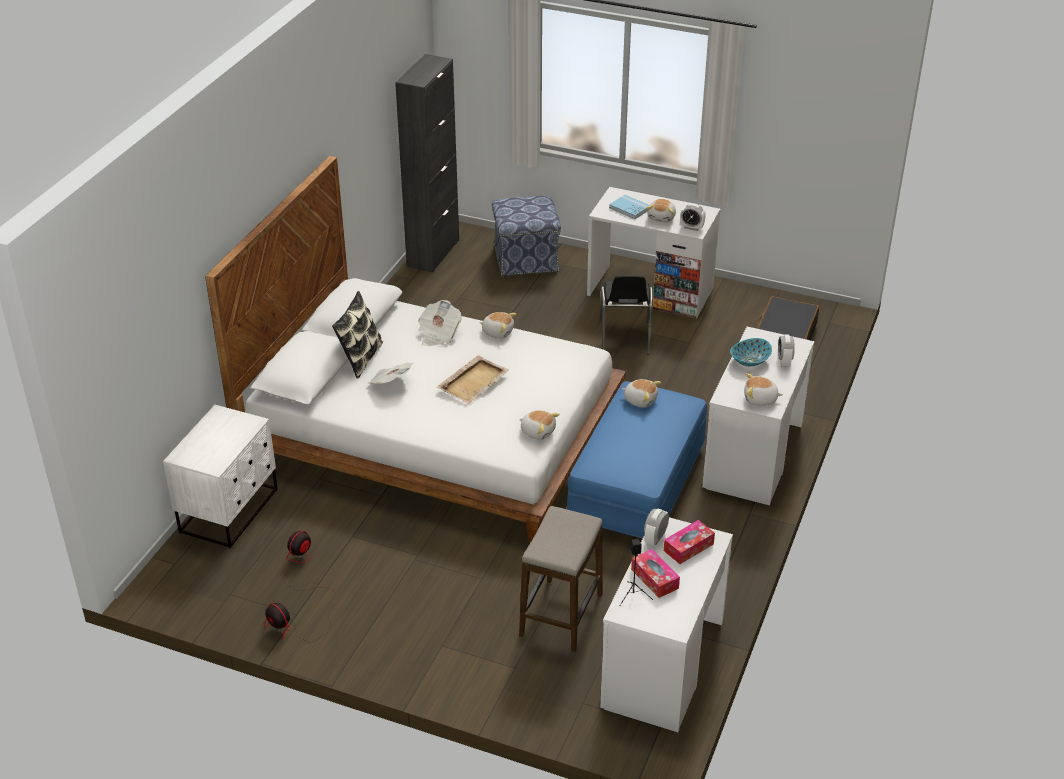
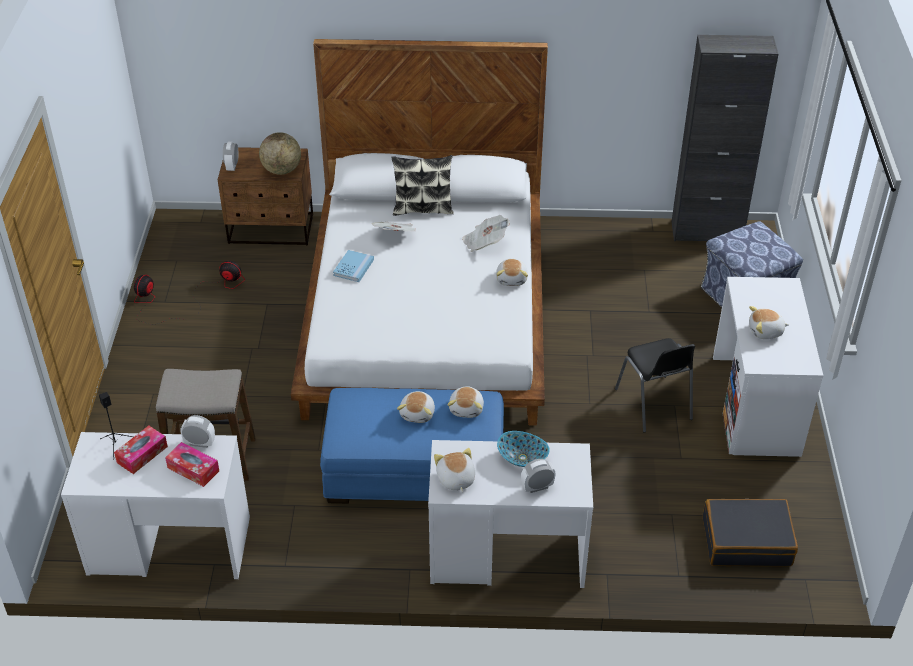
camera: 70 degrees right, 5 degrees up
(230, 511) = (271, 229): white nightstand -> brown nightstand
(240, 428) = (281, 170): none -> globe
(473, 381) = (421, 282): beige tray -> none
(538, 431) = (368, 344): plush toy -> plush toy (418, 413)
(624, 338) = (654, 404): black chair -> black chair turned 90 degrees counterclockwise
(629, 208) = (765, 303): blue book -> blue book (353, 267)
(691, 227) = (762, 359): alarm clock -> alarm clock (232, 166)

